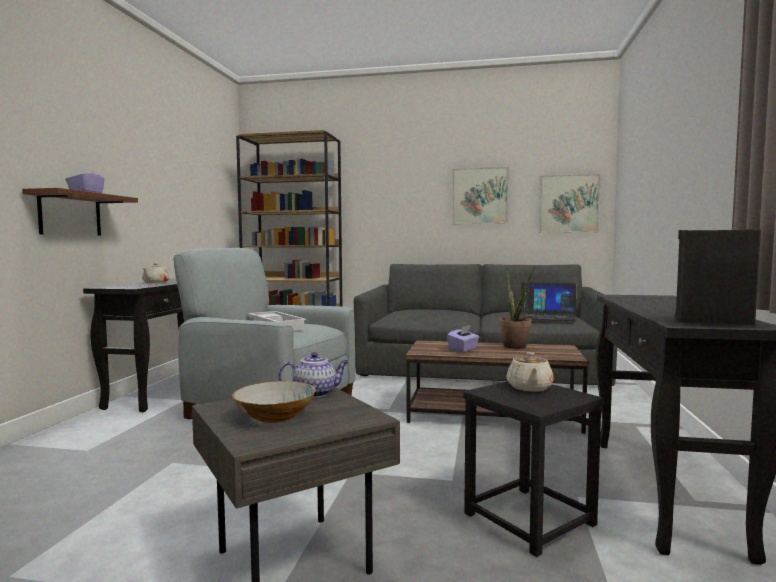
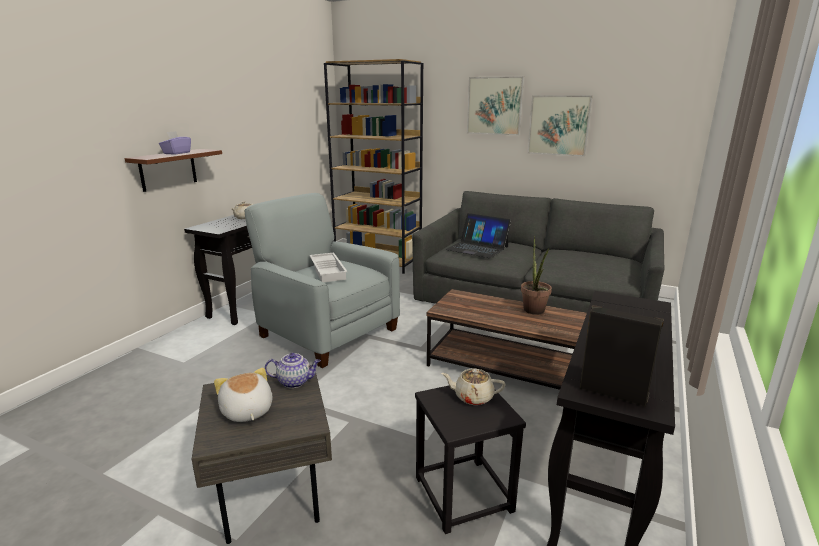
camera: 15 degrees right, 15 degrees up
(274, 417) = (246, 411): bowl -> plush toy
(463, 350) = (482, 310): purple tissue box -> none
(529, 388) = (472, 397): beige teapot -> beige teapot turned 75 degrees clockwise
(546, 316) = (596, 266): laptop -> laptop (477, 248)
(568, 203) = (653, 138): picture -> picture (494, 106)

